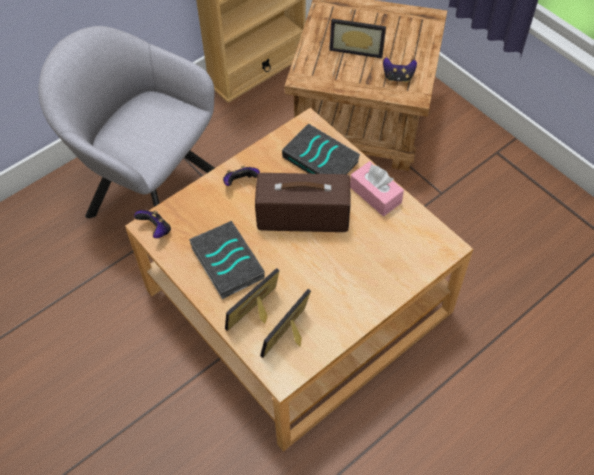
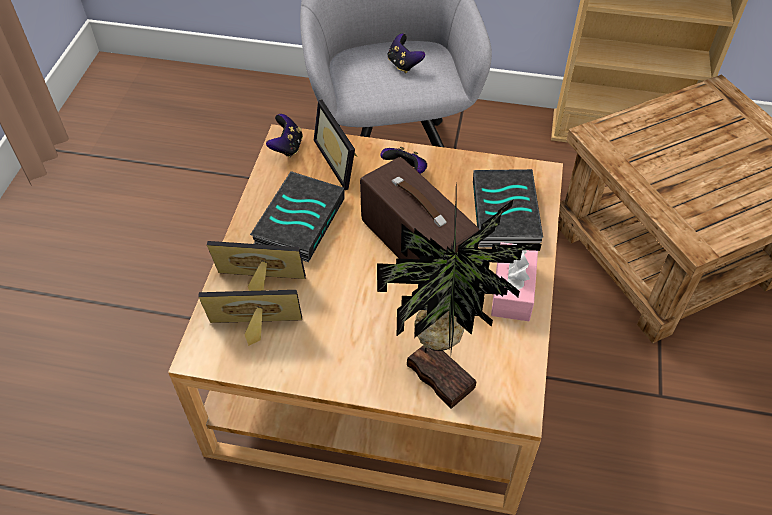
camera: 50 degrees right, 5 degrees down
(357, 48) = (695, 152): picture frame -> picture frame (342, 160)
(398, 77) = (702, 211): game controller -> game controller (404, 64)
(400, 264) = (442, 373): none -> potted plant

